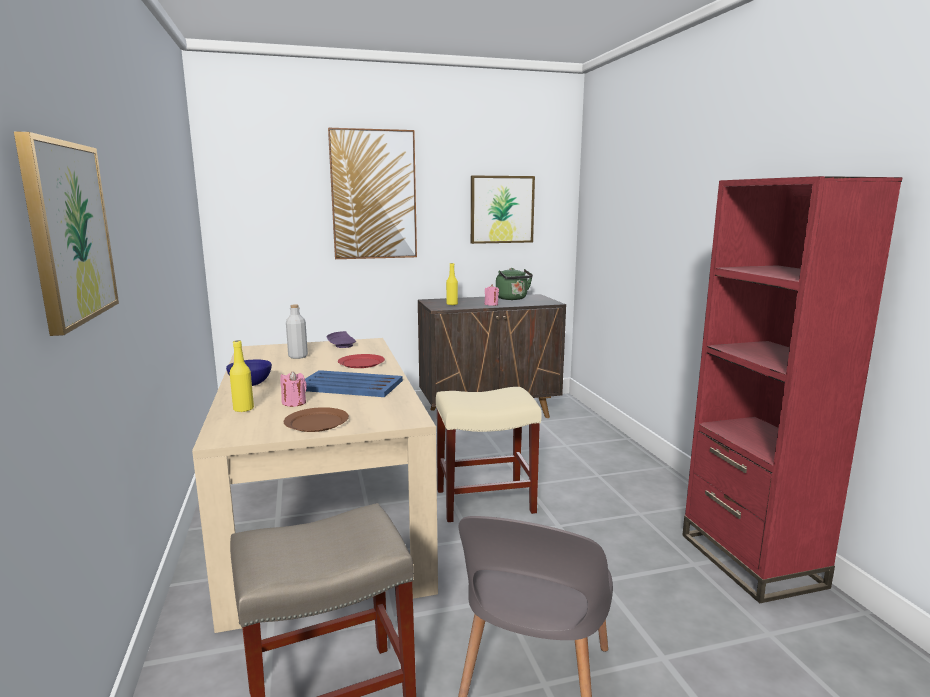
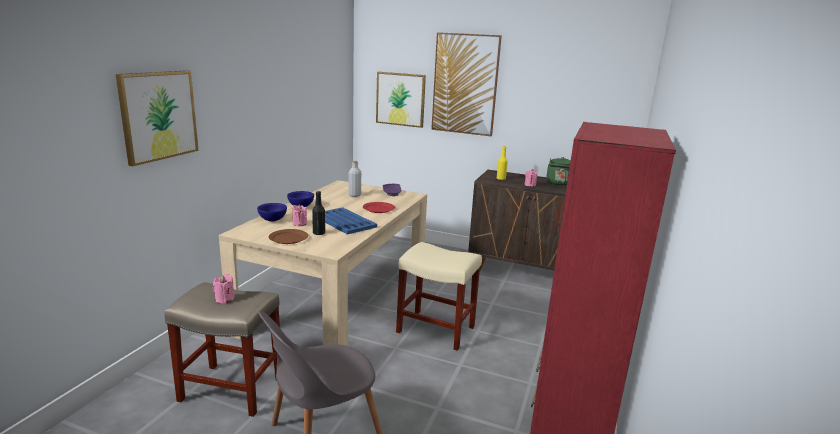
camera: 35 degrees right, 5 degrees up
(243, 409) = (273, 220): yellow bottle -> blue bowl
(322, 539) = (224, 299): none -> pink candle
(345, 406) = (319, 233): none -> black bottle
(502, 209) = (570, 105): picture -> picture (400, 99)

